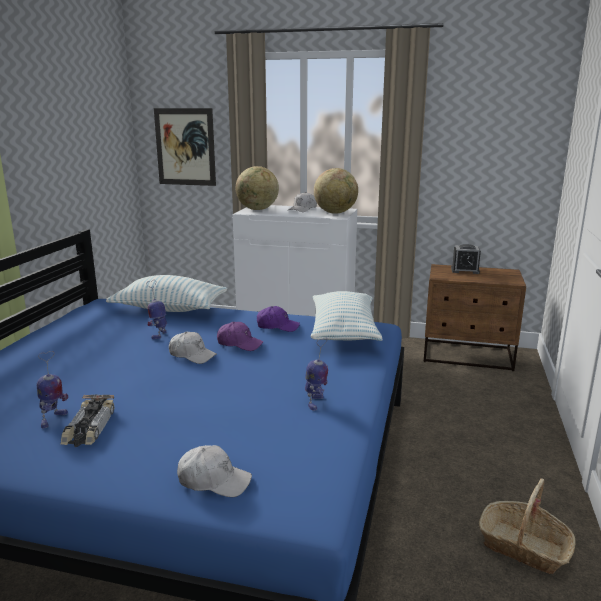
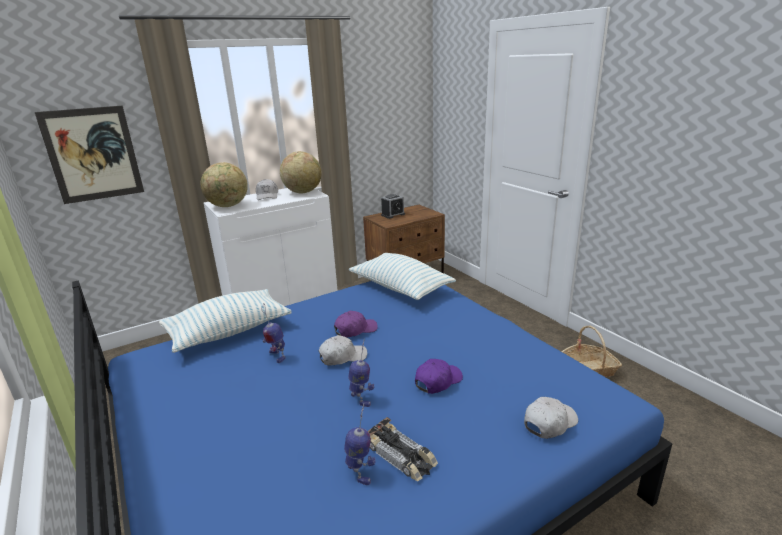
camera: 45 degrees left, 5 degrees up
(277, 326) = (351, 304): purple cap -> purple cap (438, 381)
(315, 403) = (487, 342): toy robot -> toy robot (361, 399)

